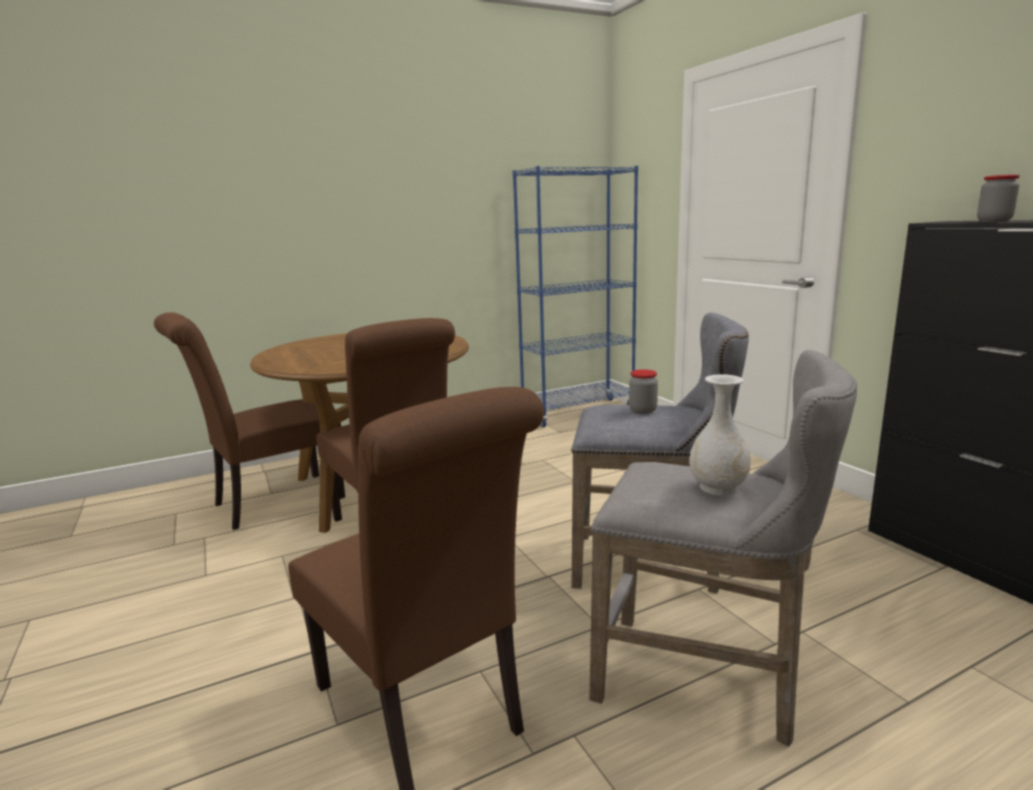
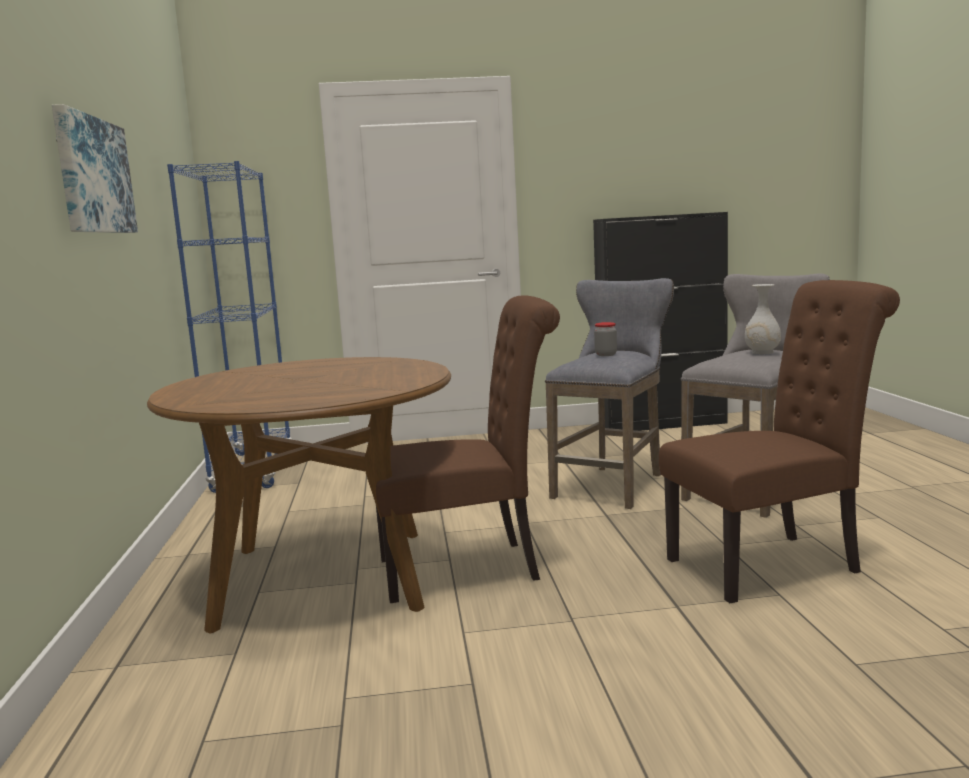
camera: 70 degrees left, 5 degrees down
(270, 503) = (275, 650): brown chair -> none
(368, 193) = (93, 176): none -> picture
(994, 221) = (643, 216): jar -> none

